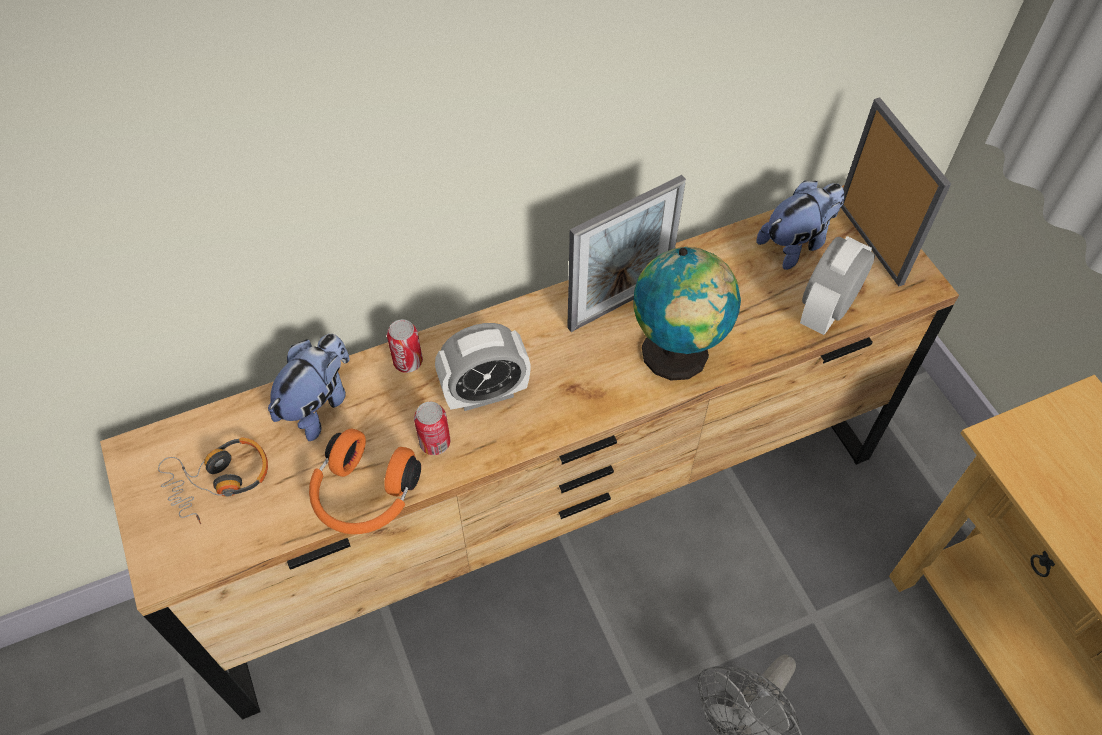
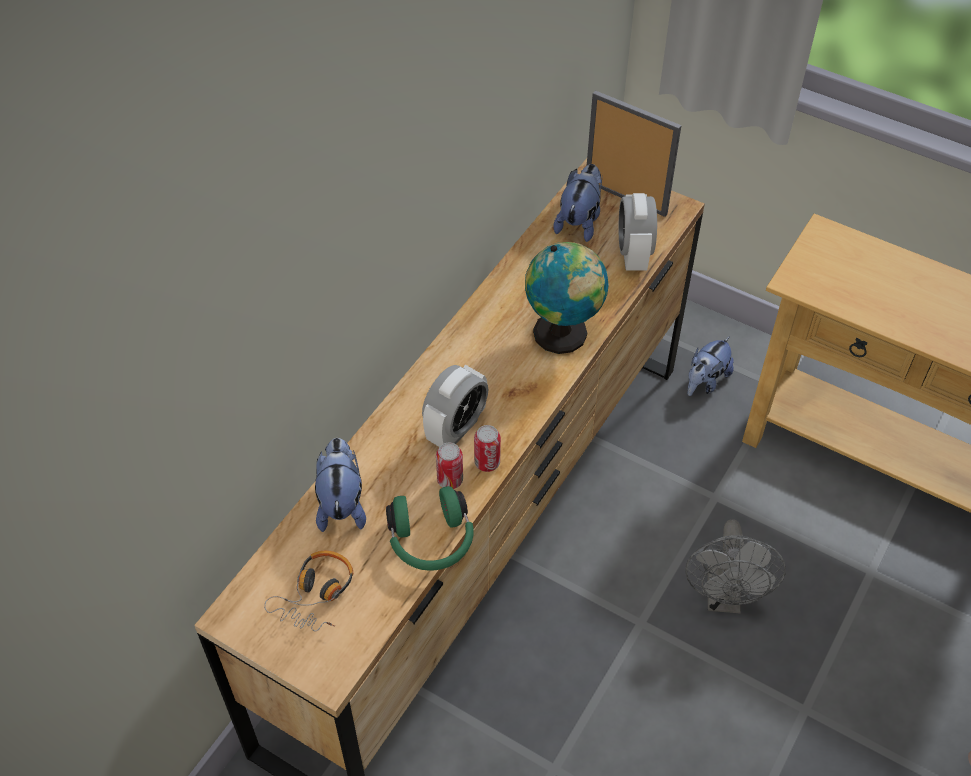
camera: 35 degrees left, 5 degrees down
(364, 495) = (431, 541): orange headphones -> green headphones
(408, 362) = (382, 439): can -> can (487, 463)
(619, 303) = (496, 321): picture frame -> none
(896, 489) = (705, 381): none -> plush toy

